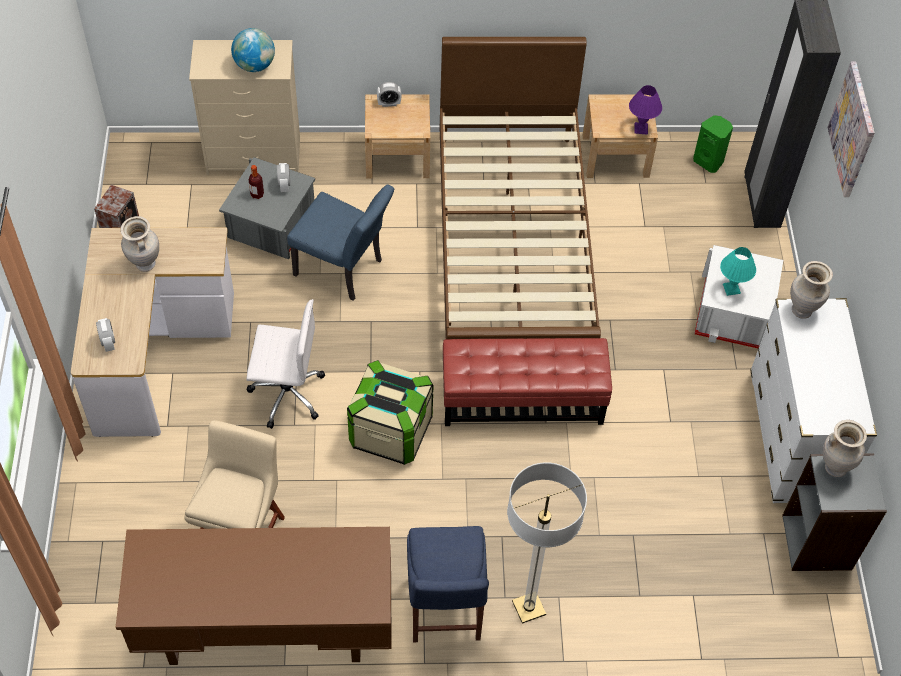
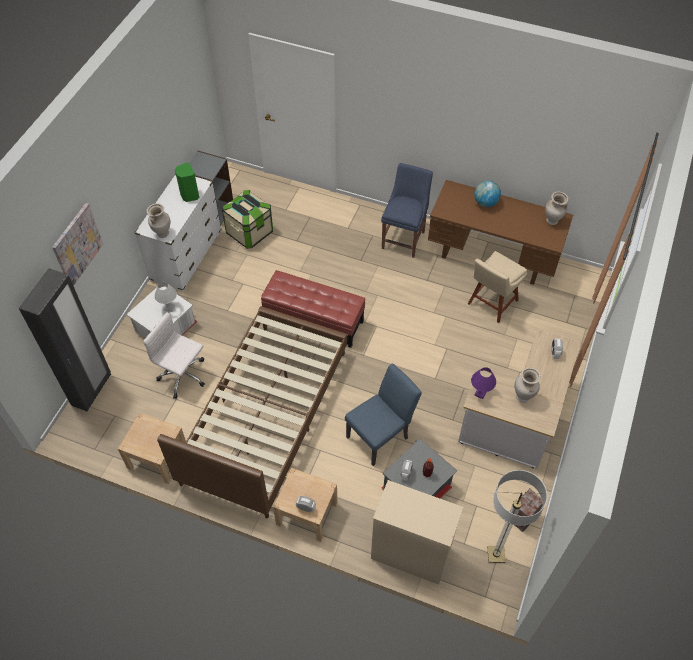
camera: 155 degrees left, 0 degrees up
(255, 65) = (410, 501): globe -> globe (485, 202)
(286, 393) = (445, 368): white office chair -> white office chair (183, 376)
(344, 270) = (381, 435): blue chair -> blue chair turned 90 degrees clockwise
(390, 431) = (394, 327): storage box -> storage box (250, 232)
(528, 608) = (364, 228): floor lamp -> floor lamp (496, 554)
(640, 129) = (145, 422): purple table lamp -> purple table lamp (480, 393)
(709, 161) = (100, 431): green speaker -> green speaker (189, 195)
(732, 289) = (169, 307): turquoise table lamp -> white table lamp
(835, 467) = (205, 172): beige vase -> beige vase (552, 221)

